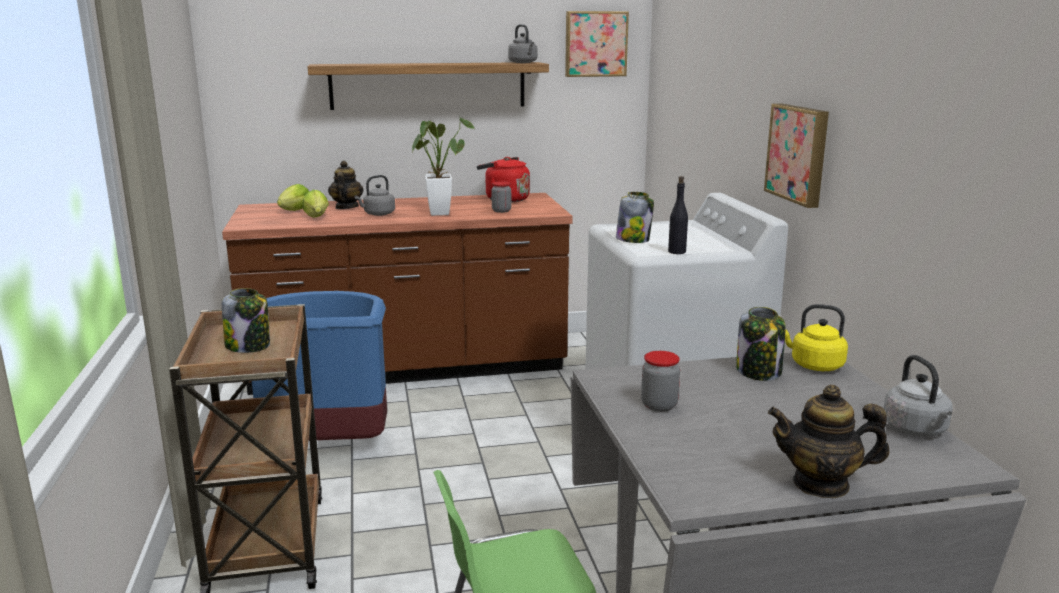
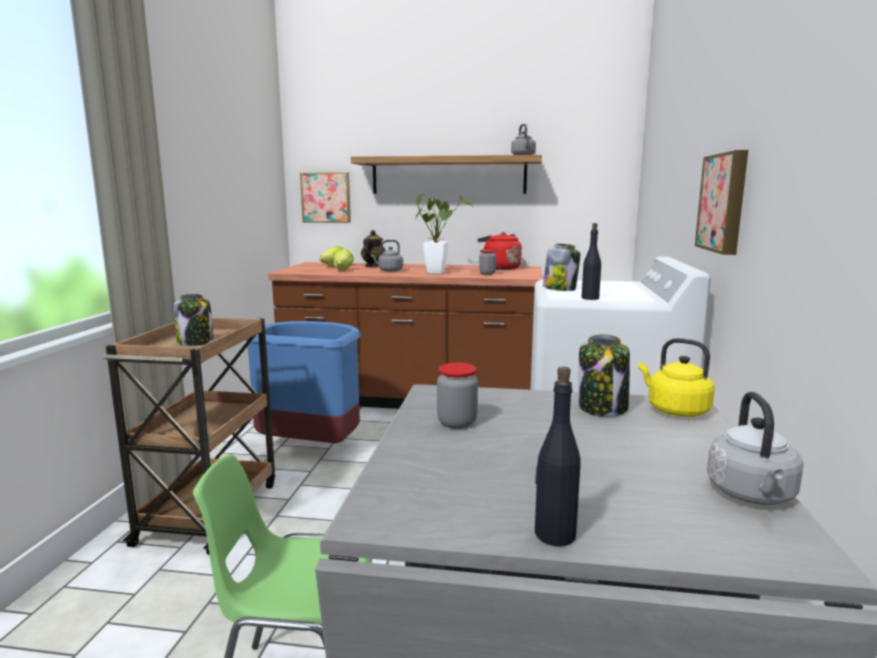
camera: 20 degrees right, 5 degrees down
(595, 44) = (591, 141): picture -> picture (326, 197)
(821, 484) = (554, 535): teapot -> black bottle

